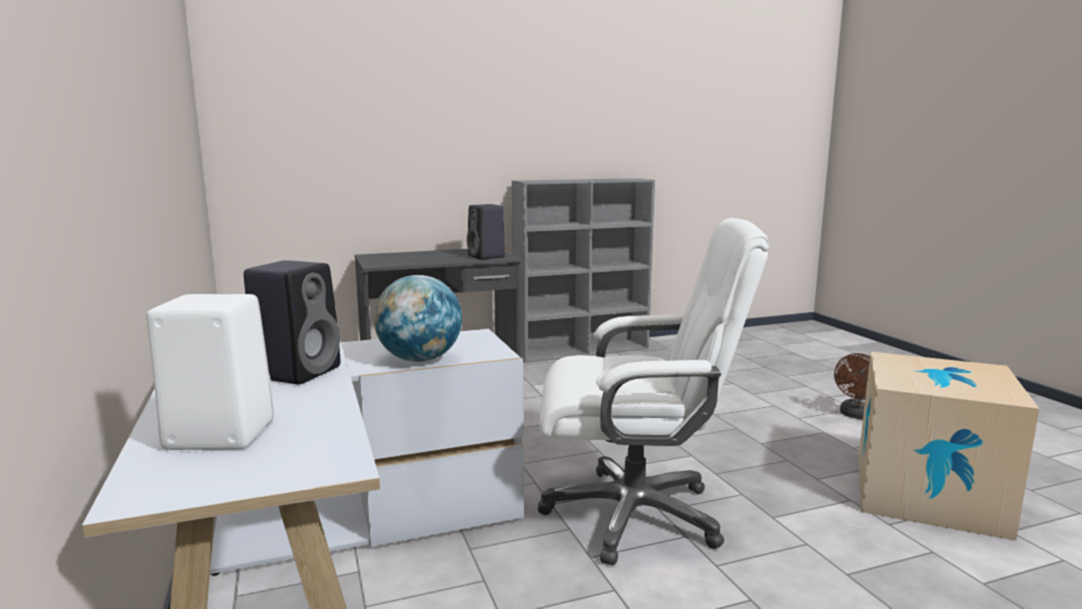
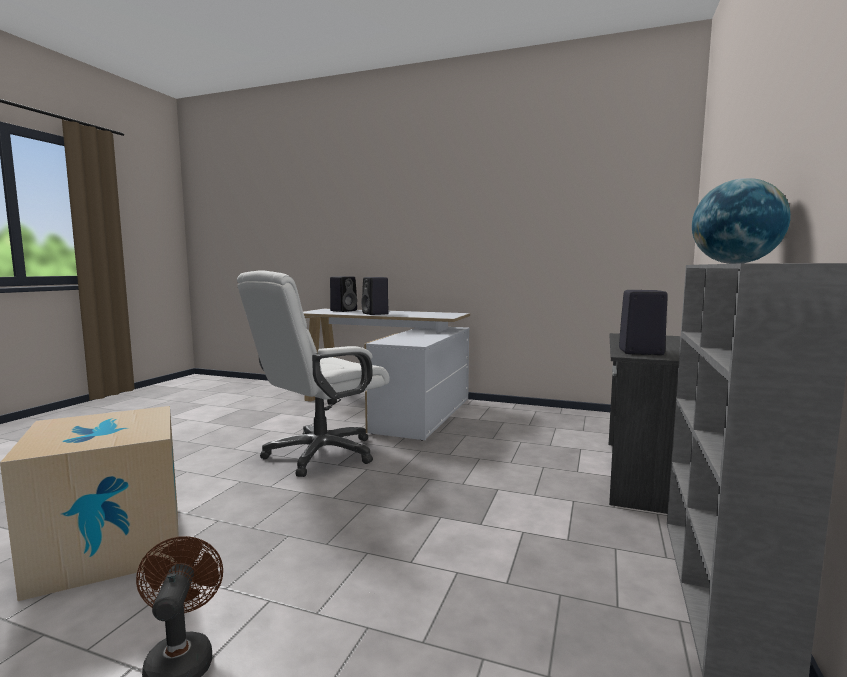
camera: 130 degrees right, 5 degrees down
(216, 435) = (344, 310): white speaker -> black speaker
(419, 359) = (398, 337): globe -> globe (735, 264)

